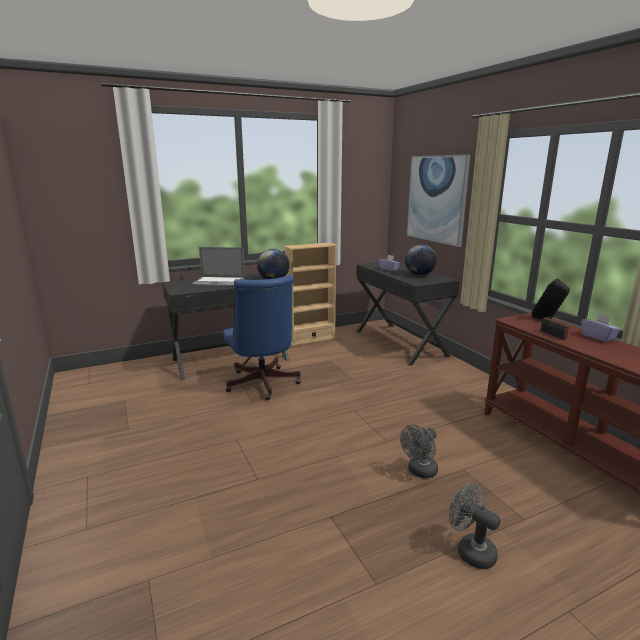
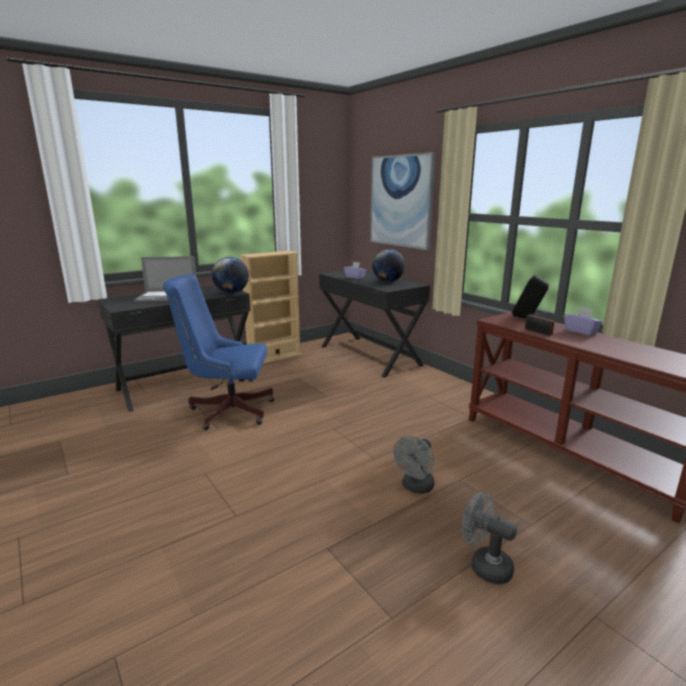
camera: 10 degrees left, 0 degrees up
(262, 385) = (226, 410): blue office chair -> blue office chair turned 120 degrees clockwise

